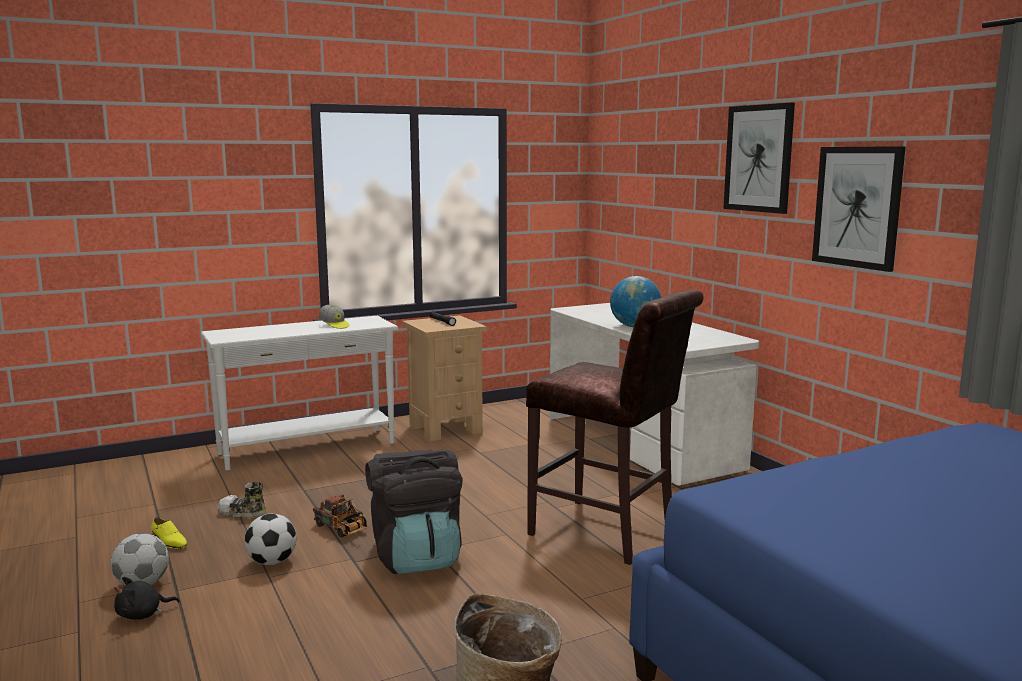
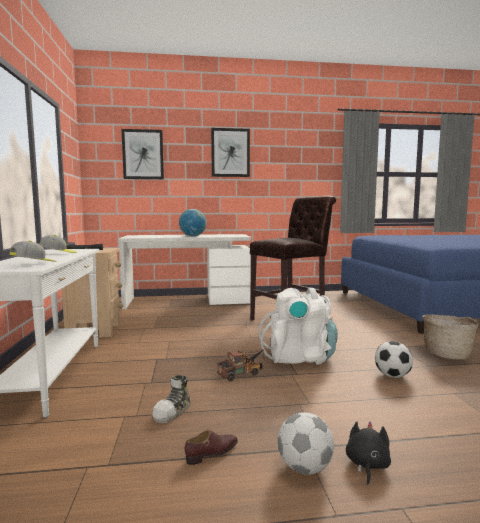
camera: 70 degrees left, 5 degrees down
(143, 614) = (367, 465): black plush toy -> black plush toy turned 150 degrees counterclockwise
(169, 542) = (212, 453): yellow shoe -> brown shoe
(249, 335) = (34, 263): none -> cap
(272, 562) = (284, 401): football -> football (392, 376)
(416, 557) = (299, 357): black backpack -> white backpack
(857, 207) = (285, 172): picture -> picture (143, 154)

